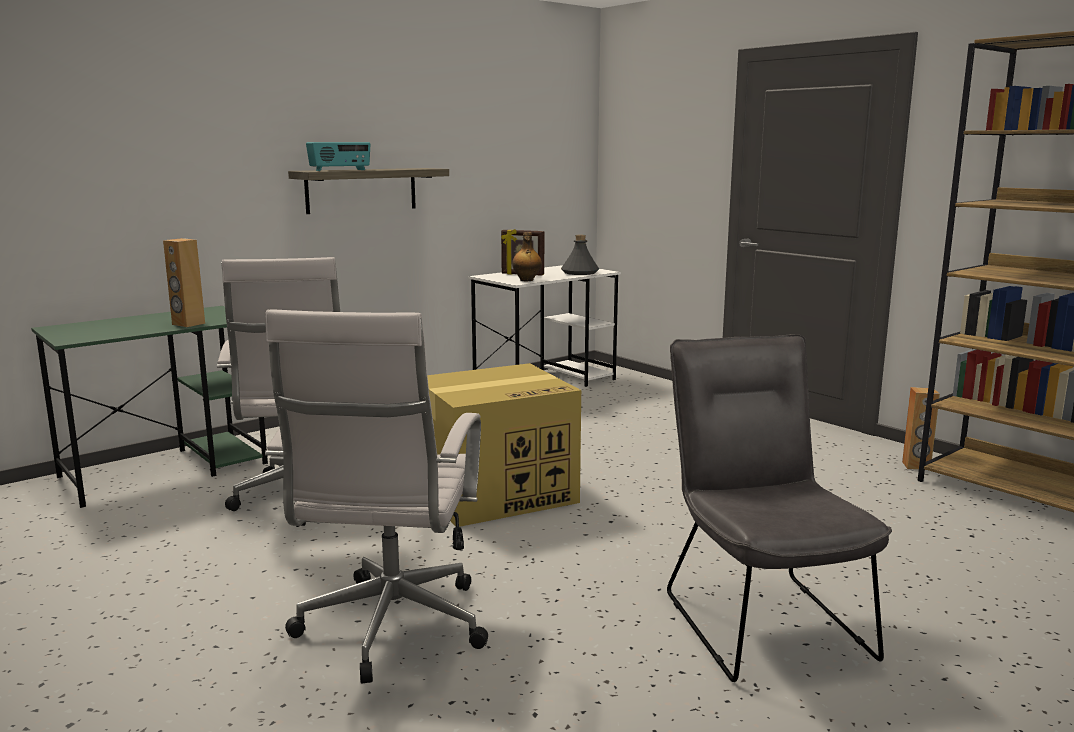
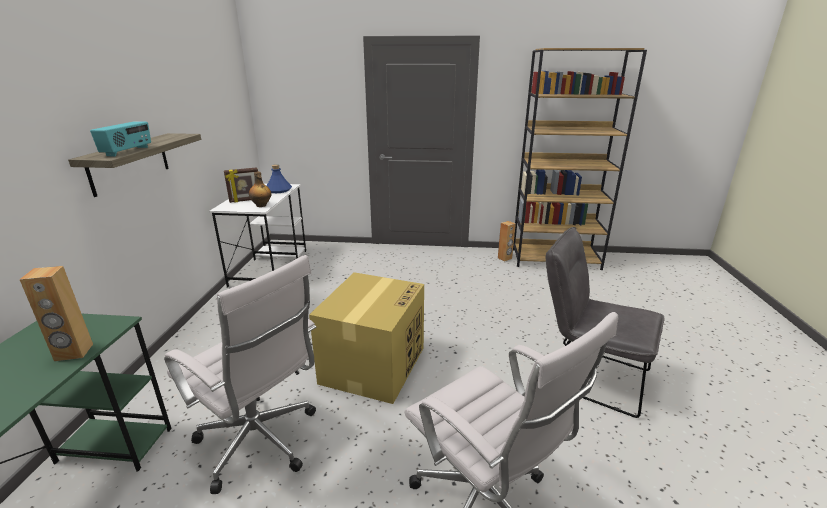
camera: 45 degrees left, 10 degrees up
(579, 272) = (278, 190): grey bottle -> blue bottle

